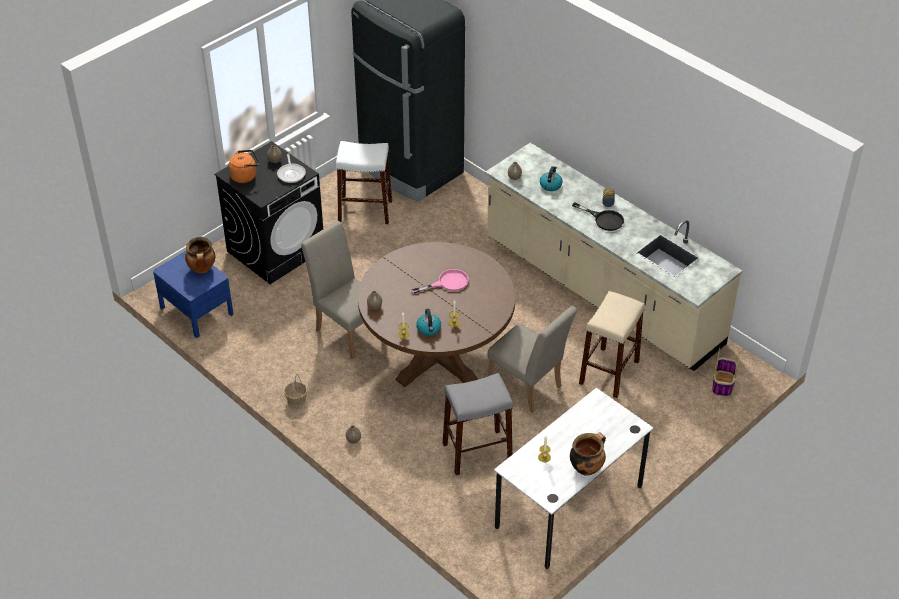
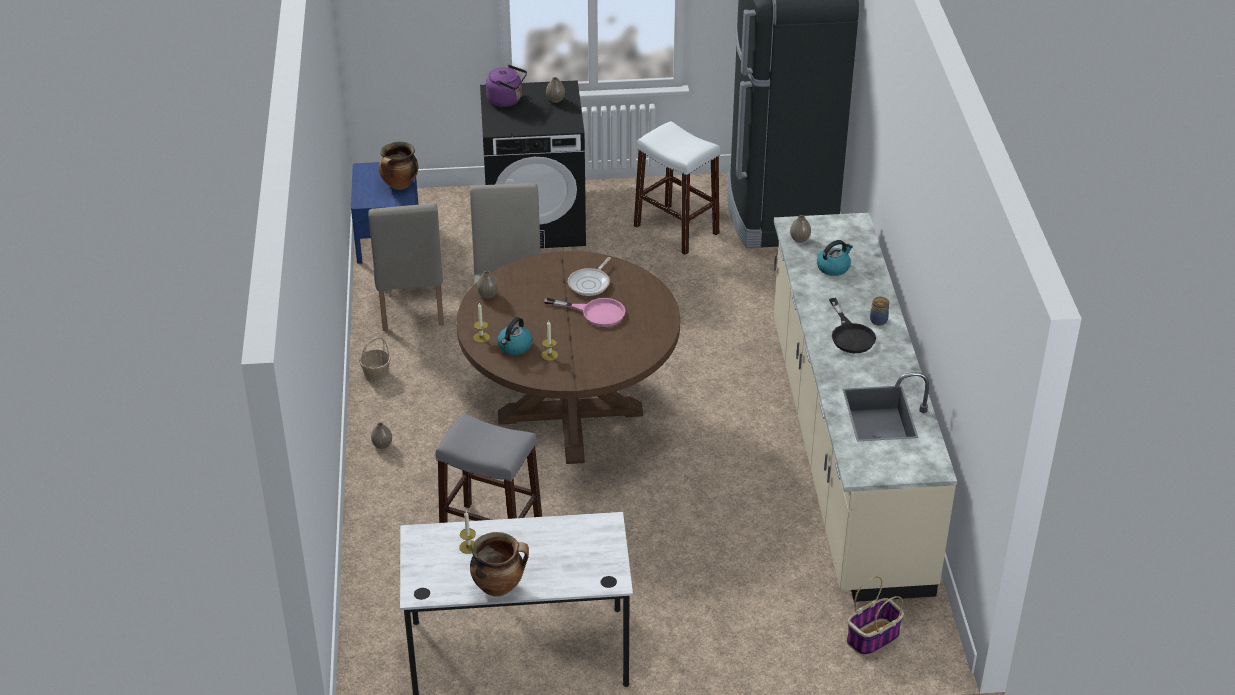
camera: 40 degrees right, 5 degrees down
(245, 176) = (507, 100): orange kettle -> purple kettle
(291, 174) = (555, 120): frying pan -> frying pan (590, 283)
(528, 388) = (629, 503): beige chair -> beige chair (410, 309)
(609, 372) = (745, 542): beige stool -> none

